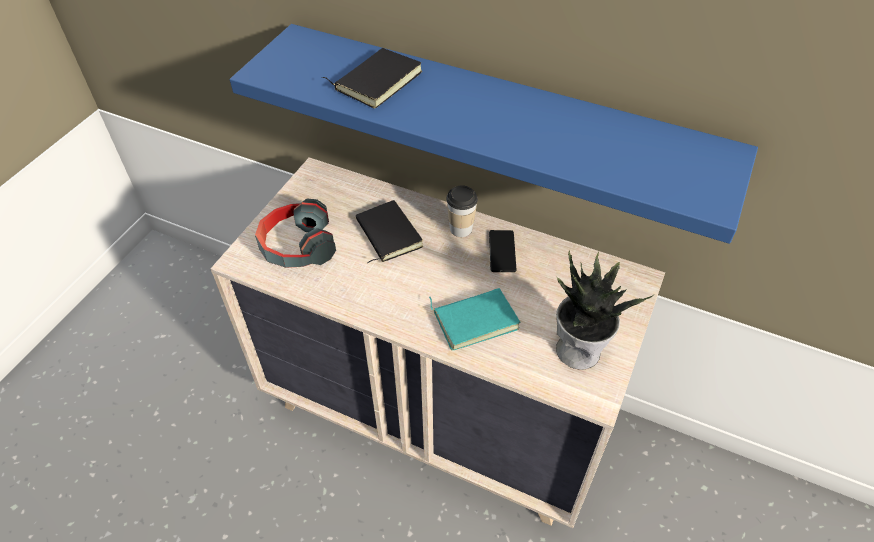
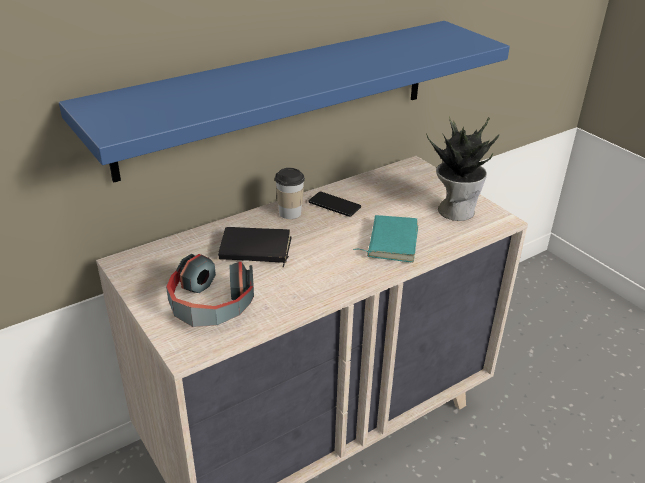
camera: 60 degrees left, 15 degrees down
(377, 80) = (214, 90): black book -> none

